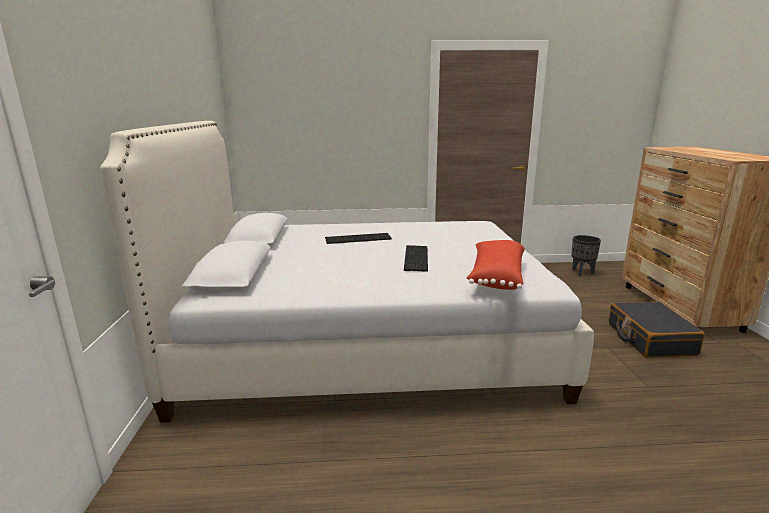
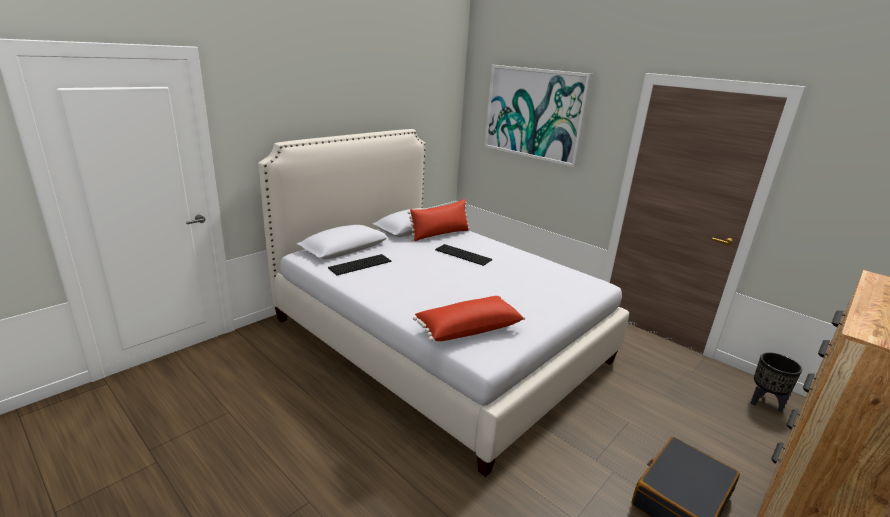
camera: 45 degrees right, 5 degrees up
(299, 233) = (440, 234): none -> red pillow
(324, 93) = (534, 113): none -> picture
(414, 257) = (455, 286): keyboard -> keyboard (360, 264)

